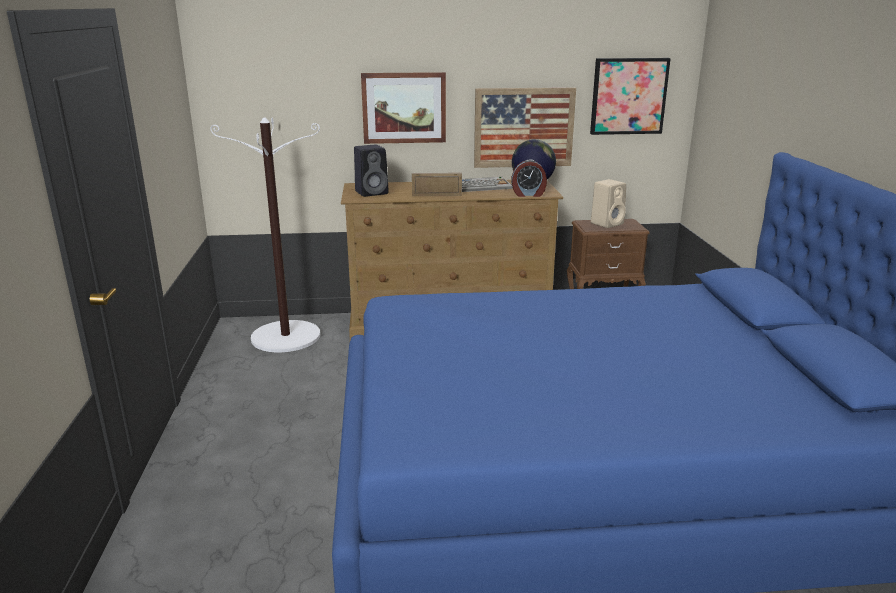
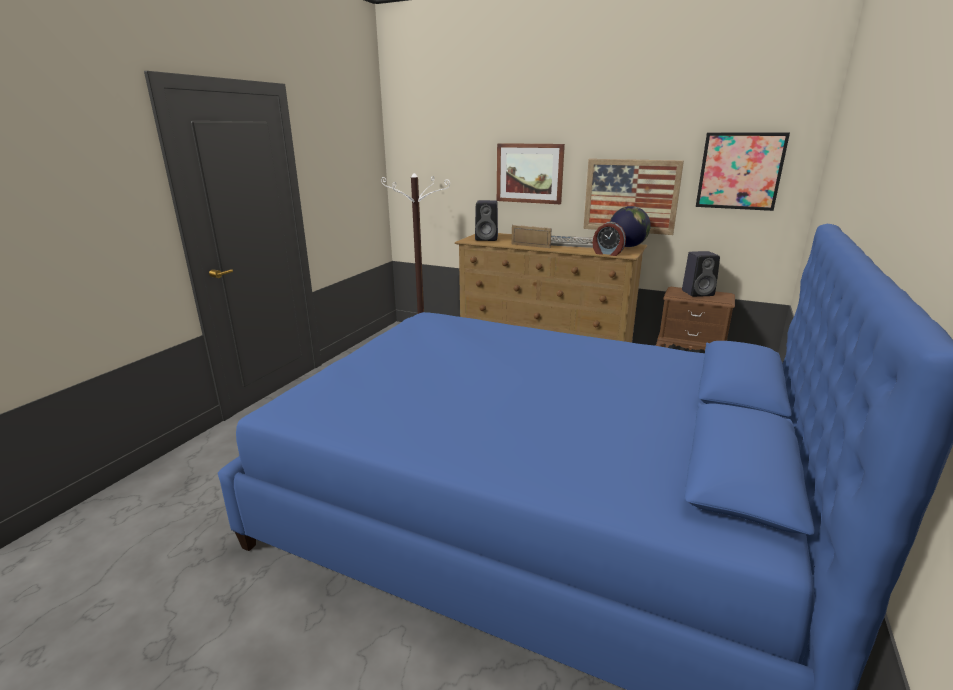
camera: 30 degrees right, 0 degrees up
(607, 223) = (698, 293): beige speaker -> black speaker

